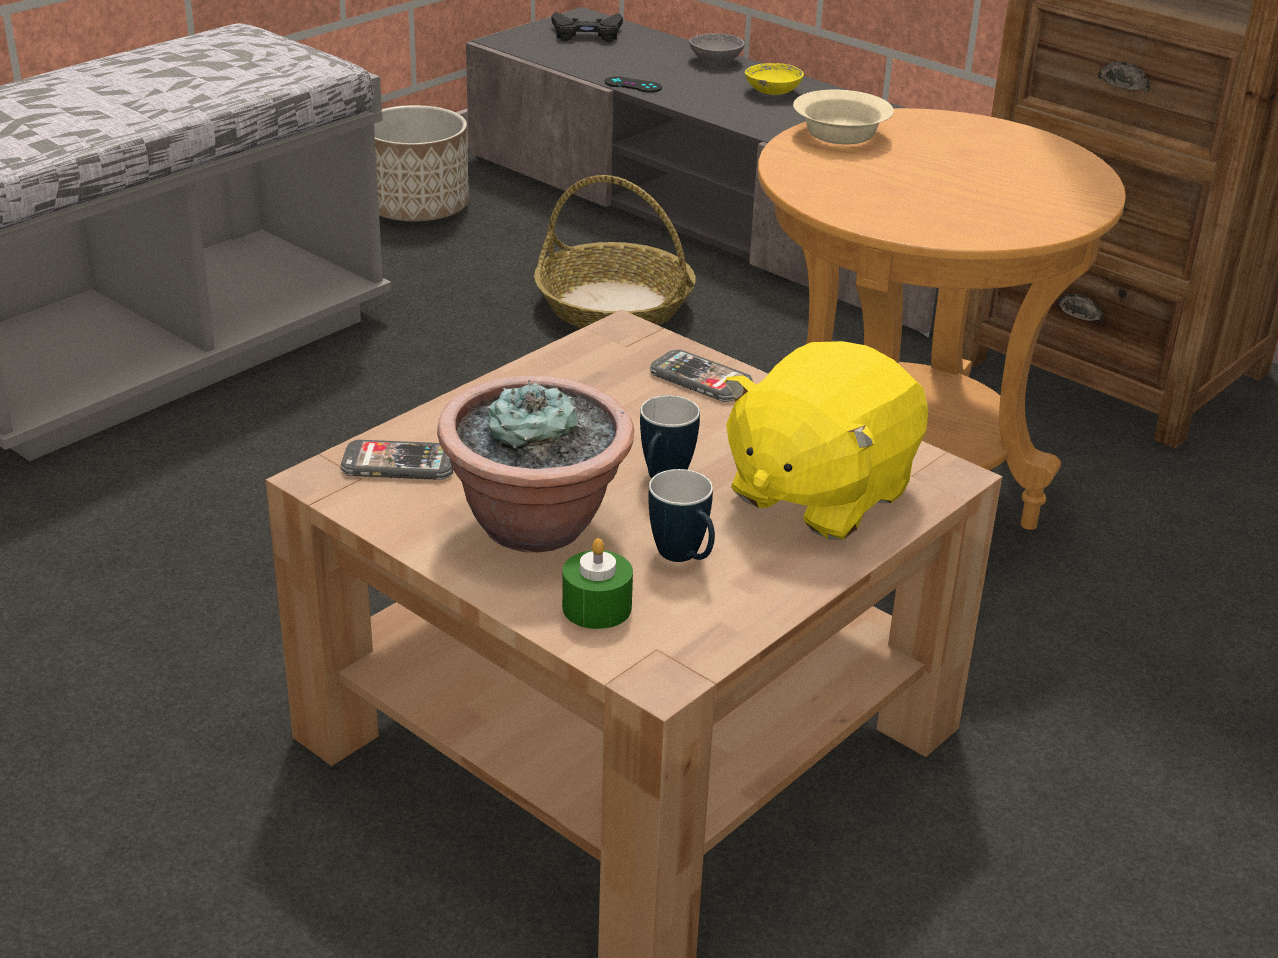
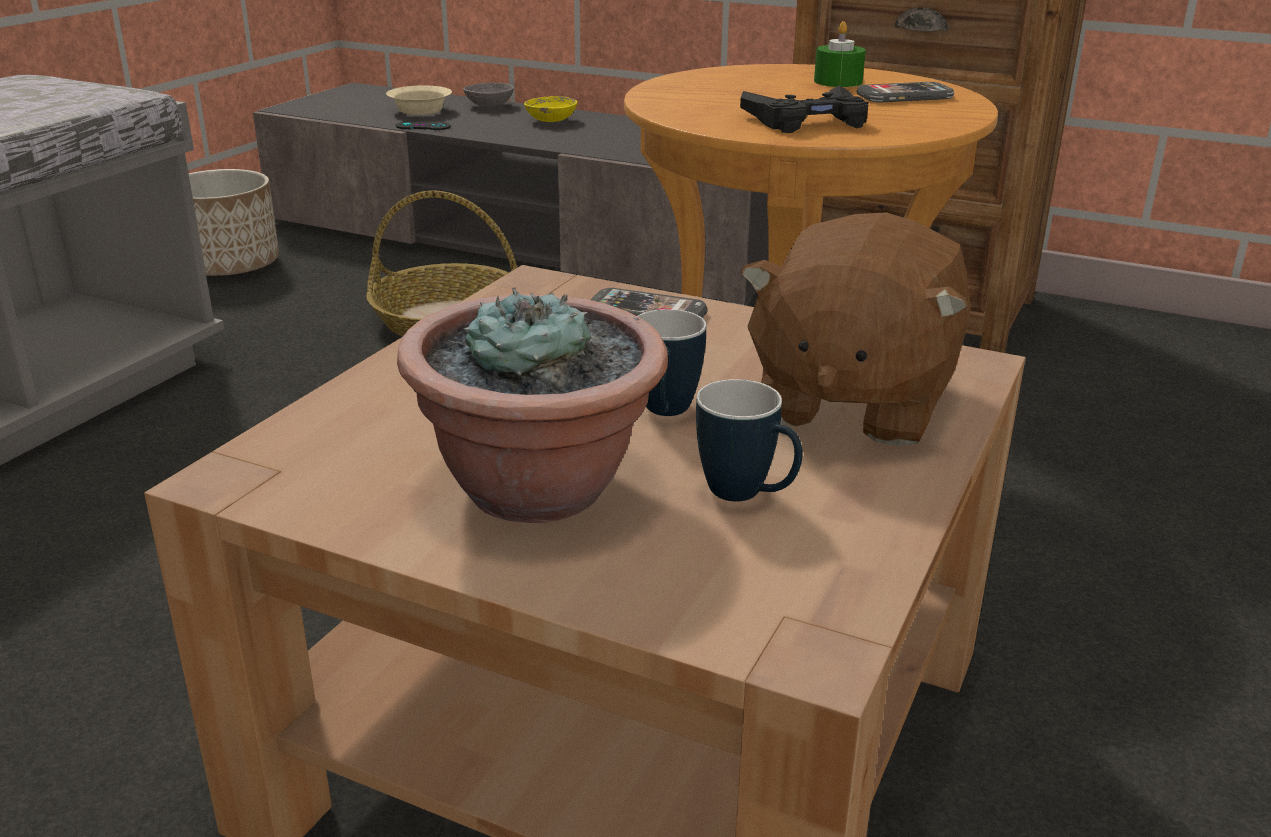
camera: 15 degrees left, 5 degrees down
(399, 464) = (326, 446): phone -> phone (904, 96)
(586, 34) = (364, 98): black game controller -> black game controller (807, 121)
(597, 607) = (673, 576): green candle -> green candle (838, 81)
(818, 493) = (850, 401): yellow plush toy -> brown plush toy
(838, 134) = (689, 83): beige bowl -> beige bowl (419, 111)

